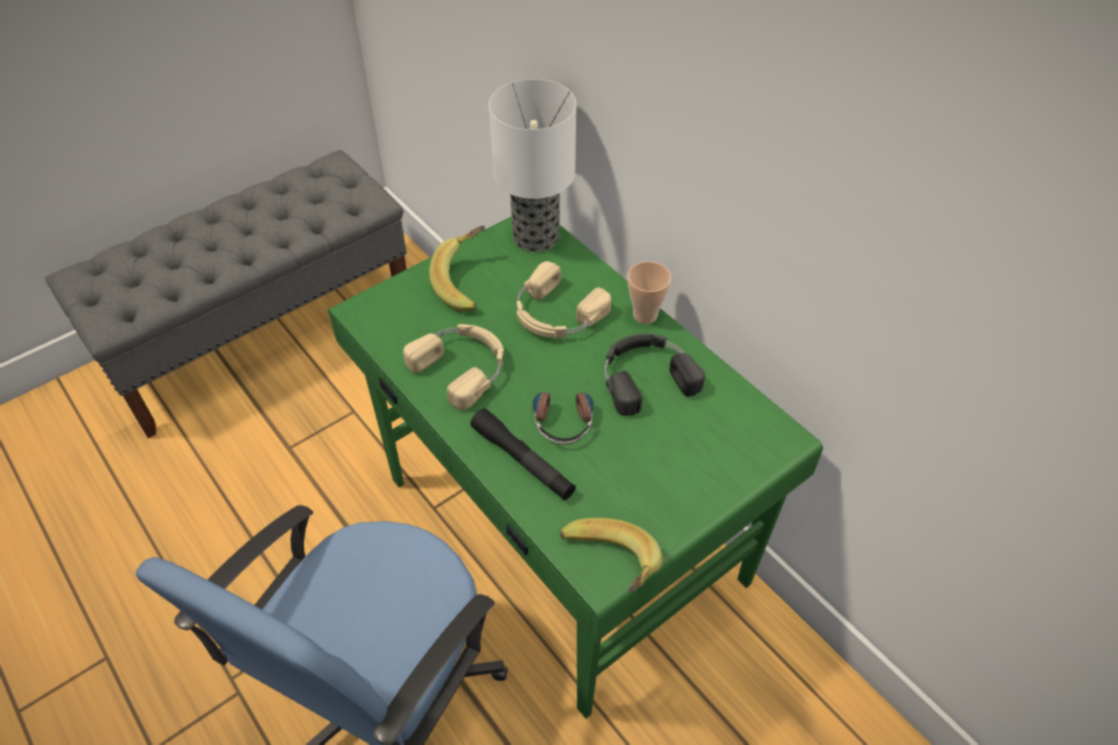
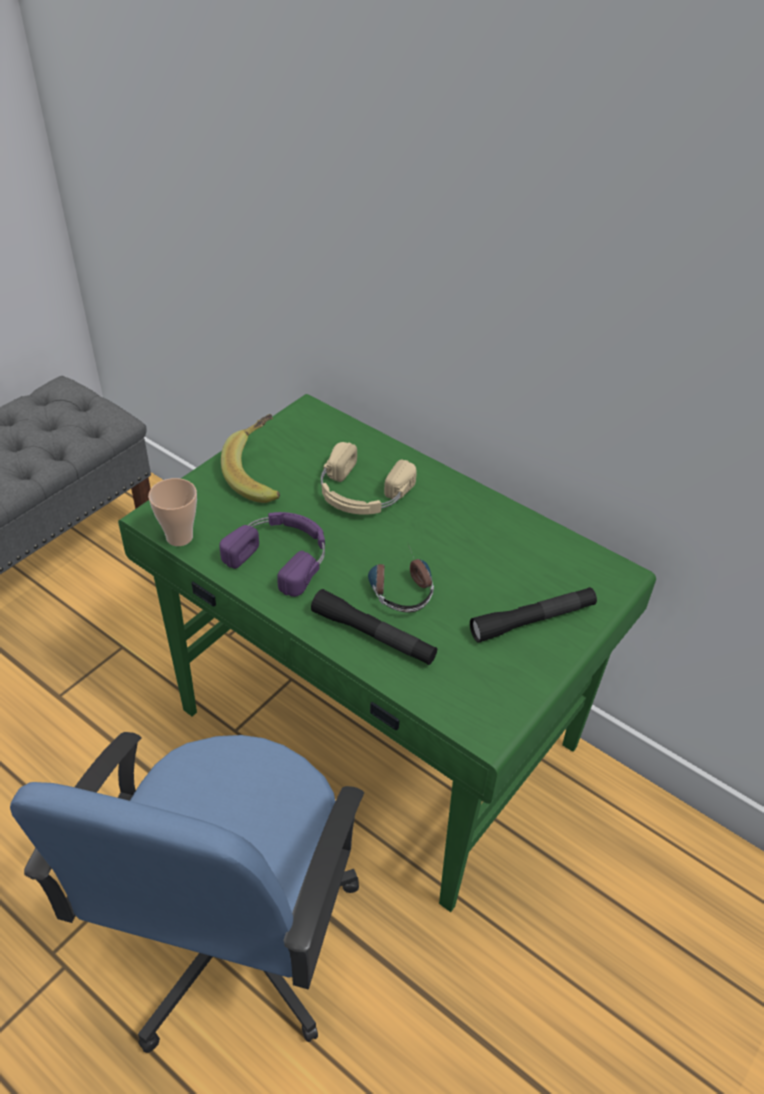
camera: 15 degrees left, 5 degrees down
(463, 367) = (282, 555): beige headphones -> purple headphones
(536, 236) = (317, 422): table lamp -> none
(608, 569) = (493, 723): banana -> none
(645, 315) = (450, 482): cup -> cup (179, 537)
(645, 376) = (469, 538): black headphones -> none
(681, 472) = (532, 620): none -> black flashlight

